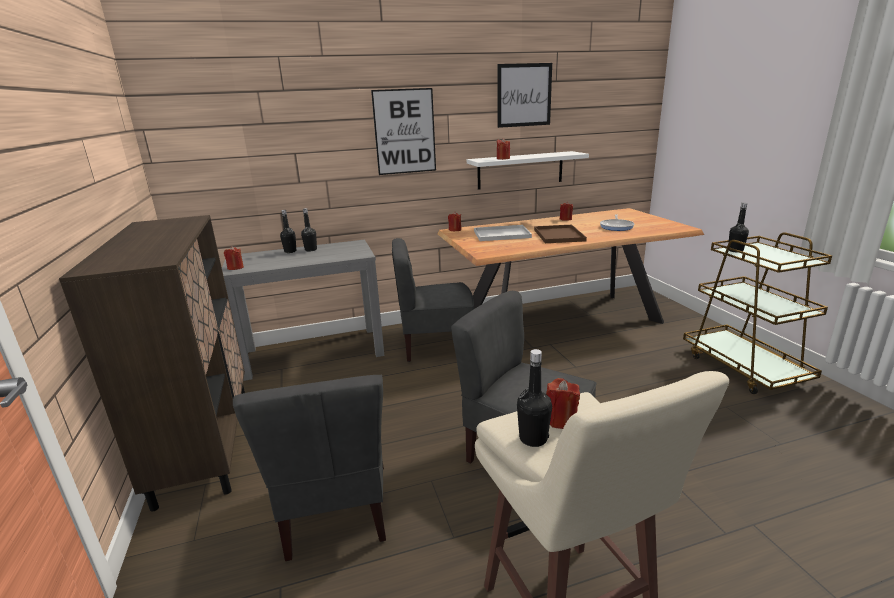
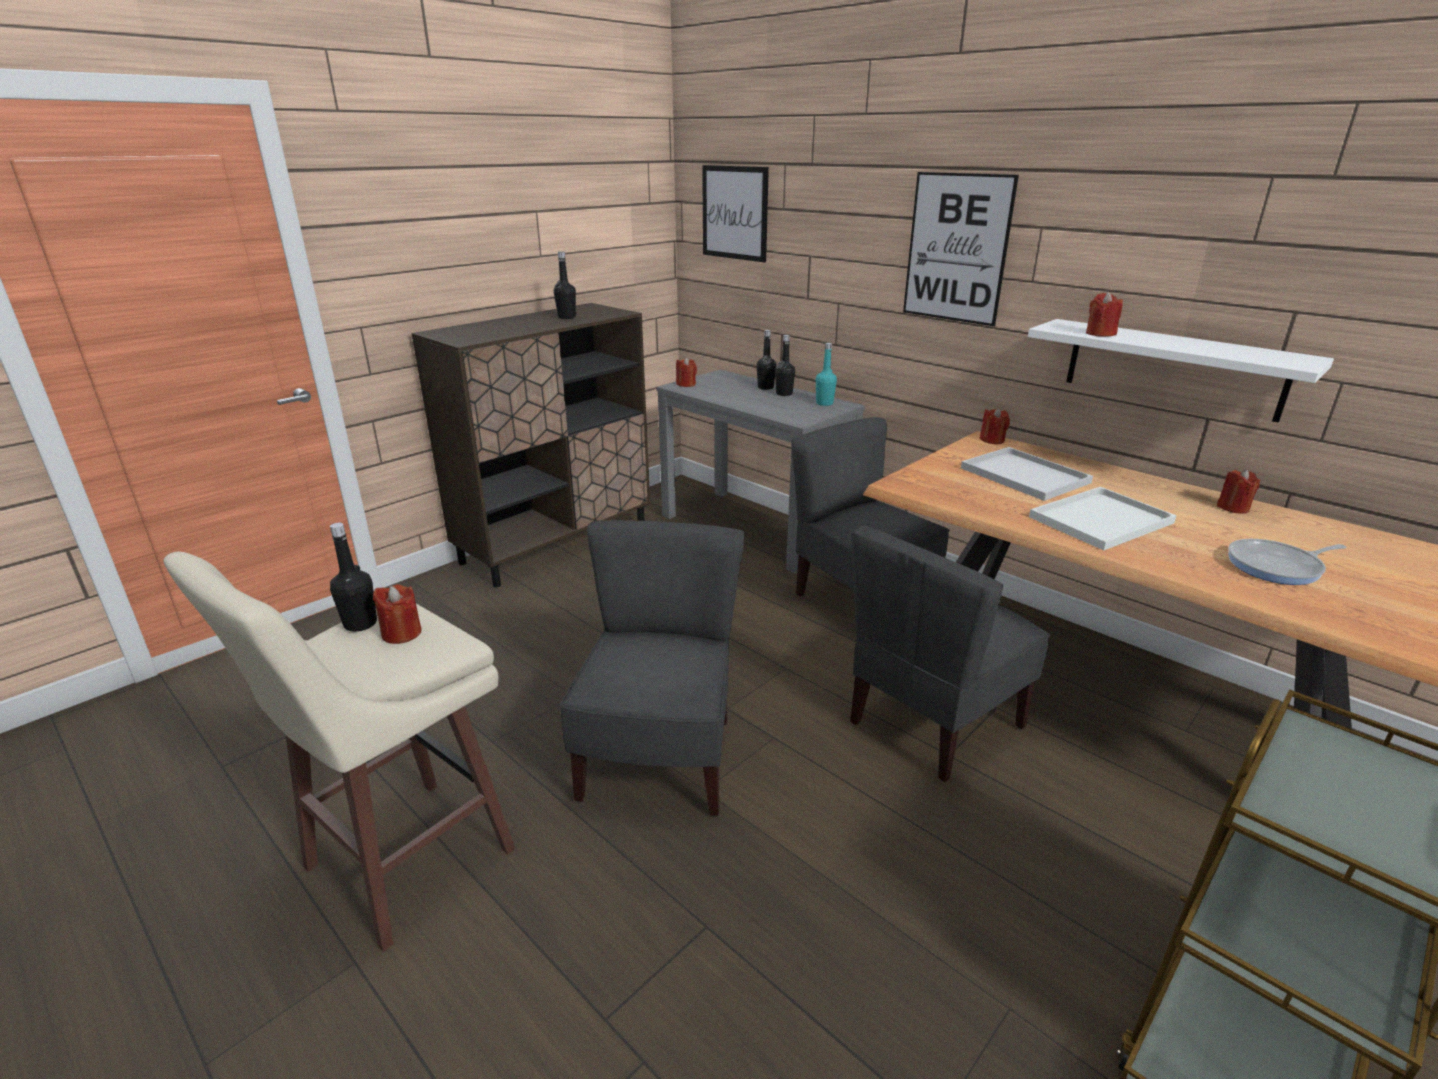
camera: 60 degrees right, 5 degrees up
(336, 510) = (498, 652): grey chair -> grey chair (933, 723)
(345, 245) = (824, 403): none -> turquoise bottle
(524, 95) = (1223, 205): picture -> picture (734, 213)
(559, 235) = (1100, 521): brown tray -> white tray
(735, 250) = (1326, 745): black bottle -> black bottle (566, 317)

